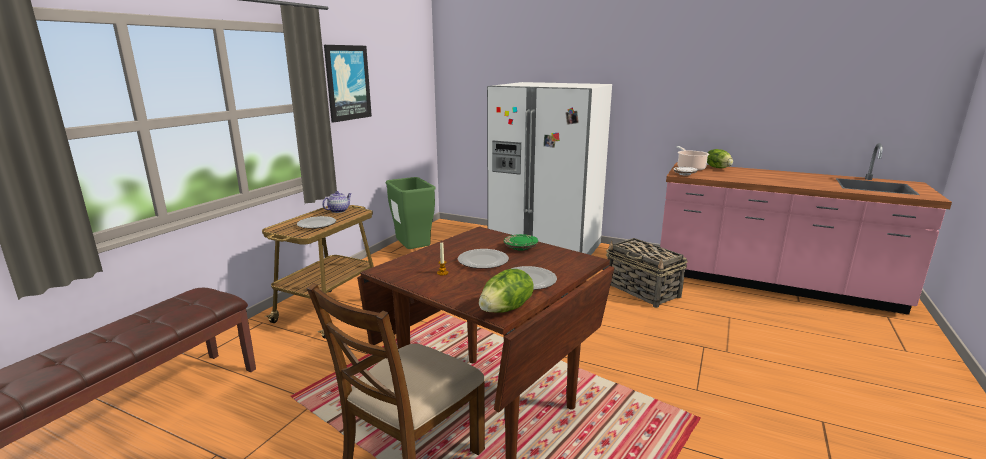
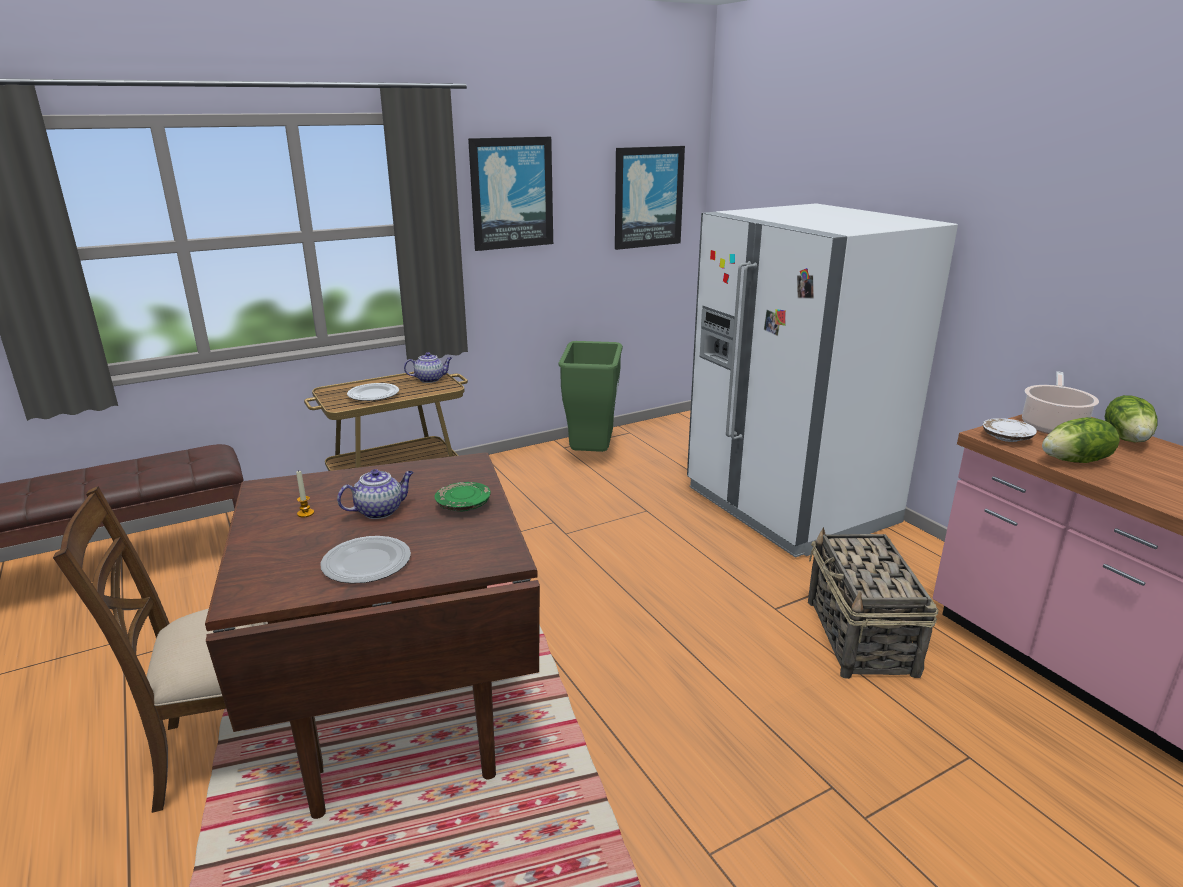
camera: 35 degrees right, 5 degrees up
(411, 86) = (648, 197): none -> picture
(483, 261) = (380, 511): plate -> teapot
(507, 309) = (260, 596): lettuce -> lettuce (1076, 461)

